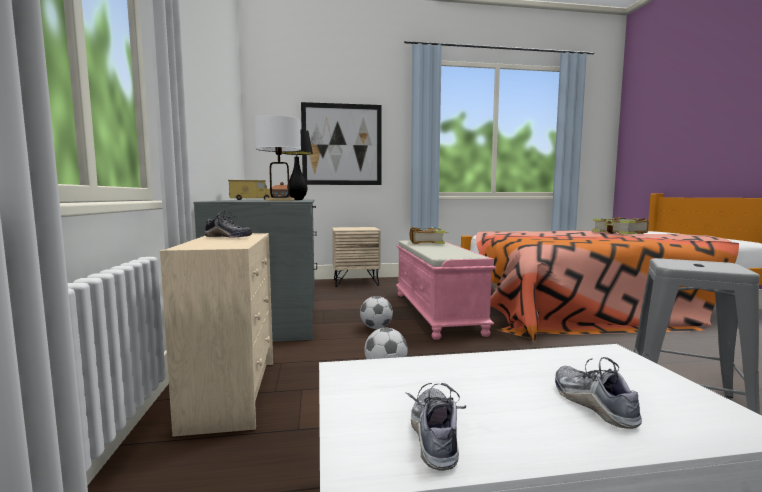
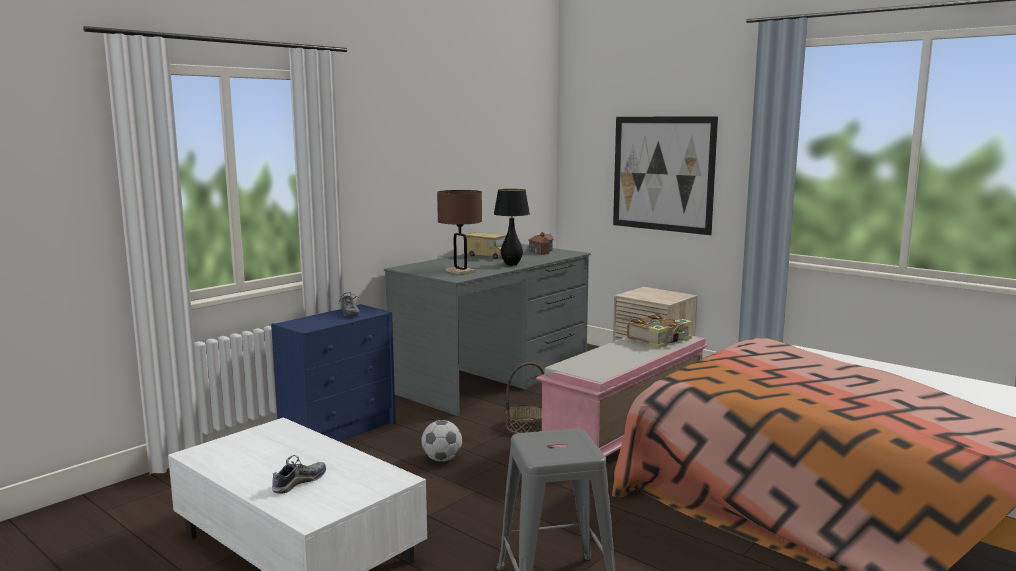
camera: 50 degrees right, 5 degrees up
(232, 392) = (340, 431): beige dresser -> blue dresser
(280, 200) = (460, 271): white table lamp -> brown table lamp
(376, 328) = (526, 426): football -> basket
(434, 435) = (228, 458): shoe -> none
(619, 233) = (922, 398): book -> none

